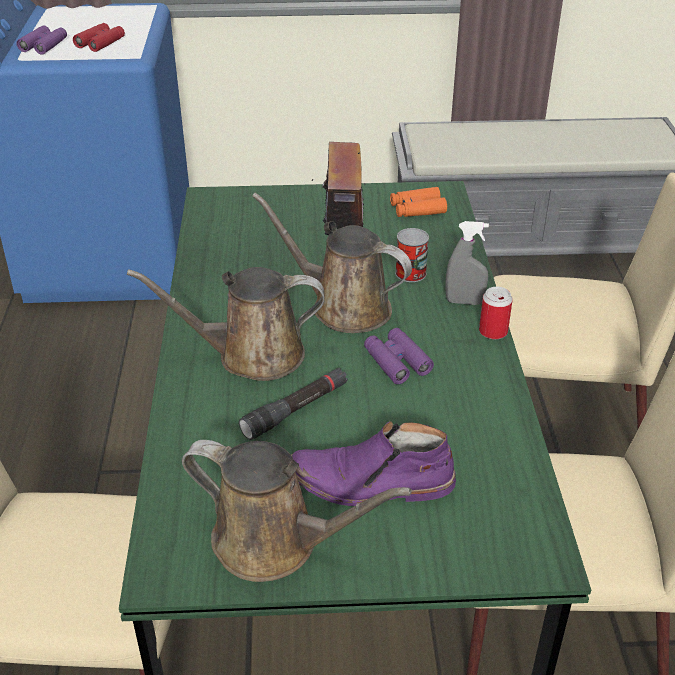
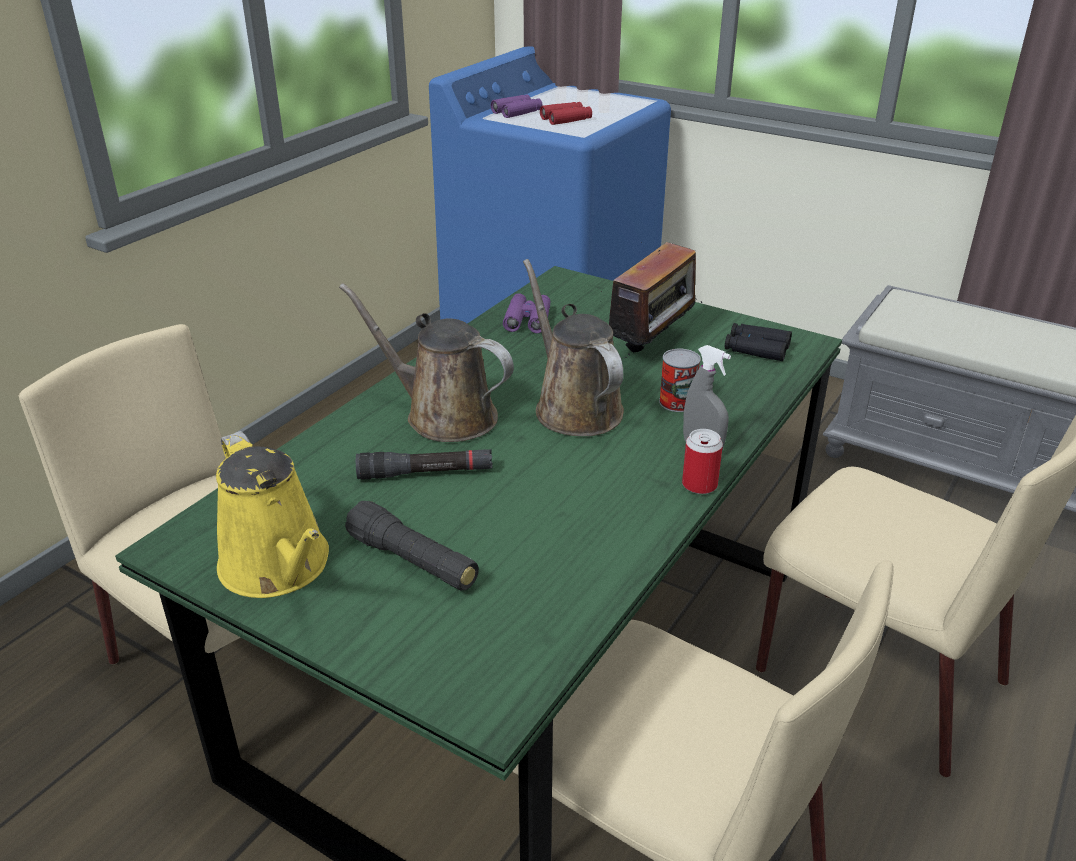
camera: 35 degrees right, 5 degrees down
(275, 542) = (279, 567): brown watering can -> yellow watering can
(370, 484) = (413, 561): purple boot -> black flashlight
(397, 362) = (566, 472): purple binoculars -> purple binoculars (527, 320)
(417, 209) = (756, 349): orange binoculars -> black binoculars

